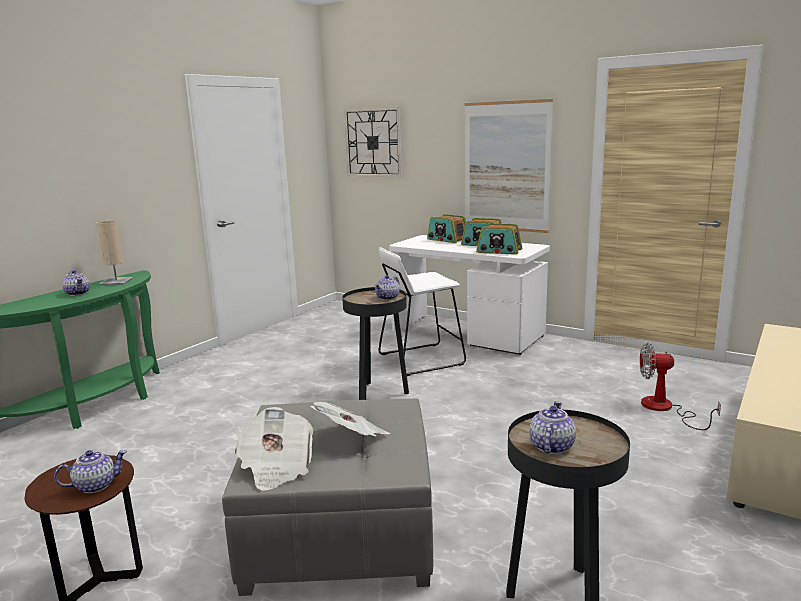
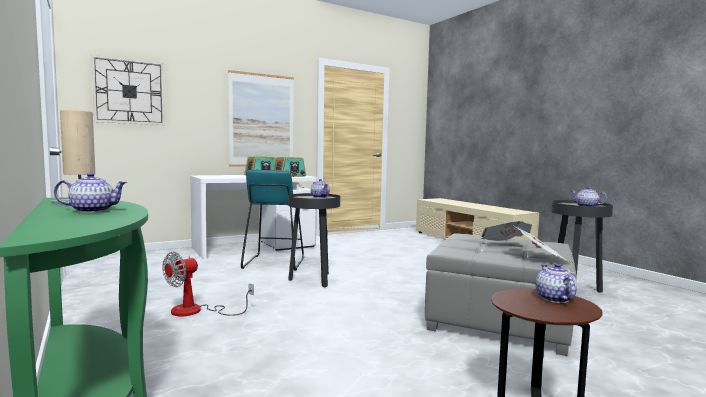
camera: 65 degrees left, 10 degrees down
(421, 359) = (274, 262): white stool -> turquoise stool
(447, 239) = (226, 175): radio -> none
(665, 409) = (420, 245): fan -> fan (197, 311)

